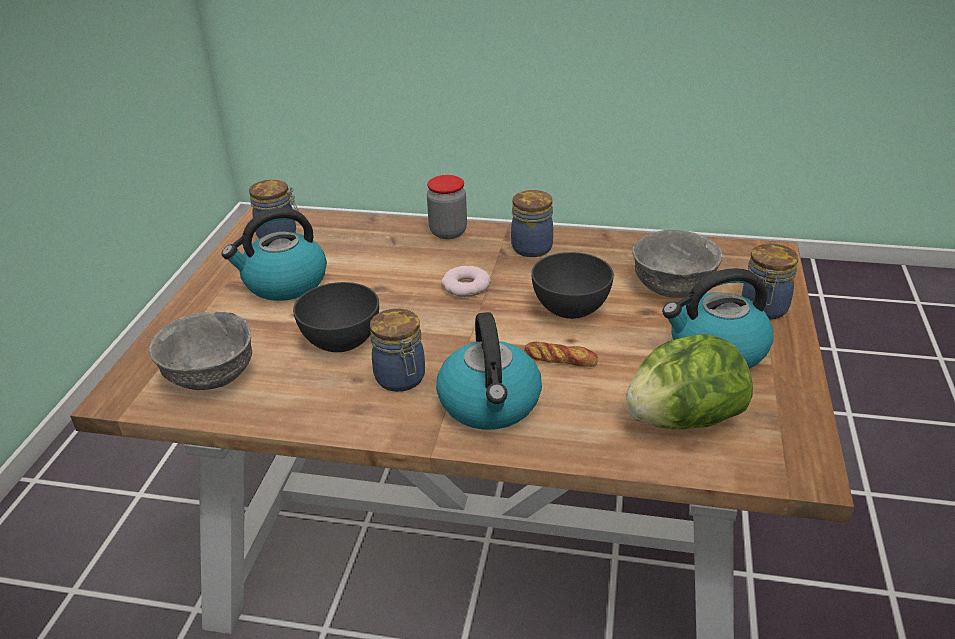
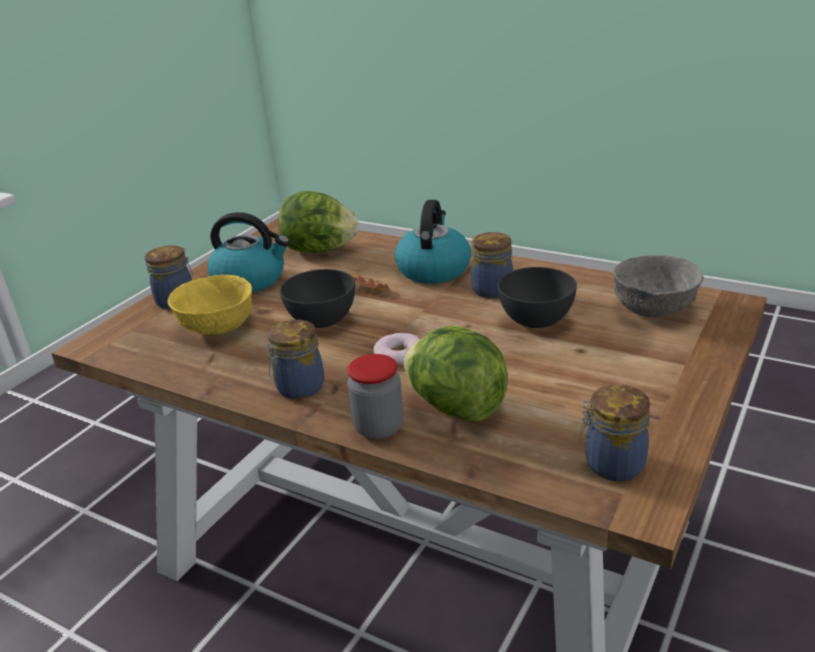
camera: 160 degrees left, 5 degrees down
(284, 283) = (596, 387): kettle -> none
(396, 252) = (455, 407): none -> lettuce
(674, 287) = (217, 326): grey bowl -> yellow bowl

